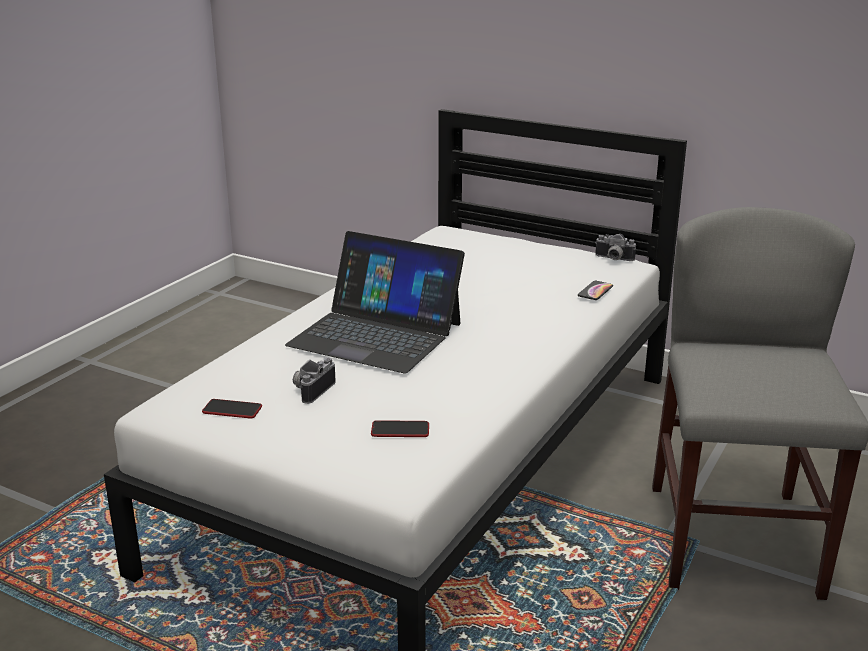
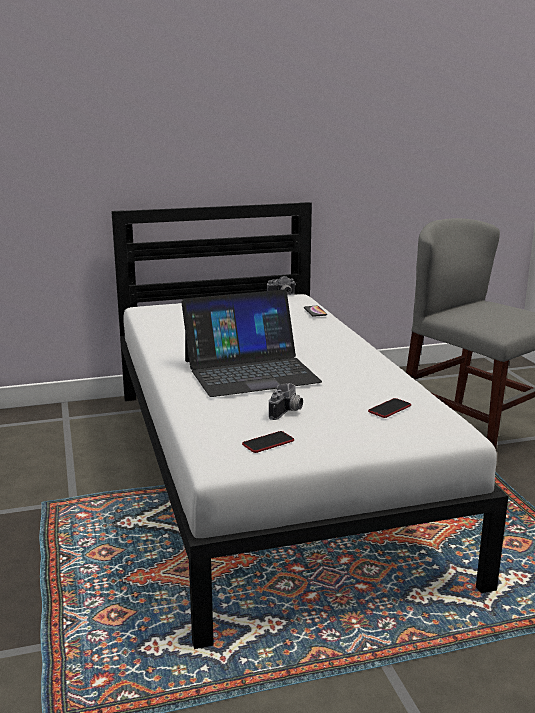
camera: 45 degrees left, 5 degrees down
(311, 390) = (287, 412): camera -> camera turned 135 degrees counterclockwise

